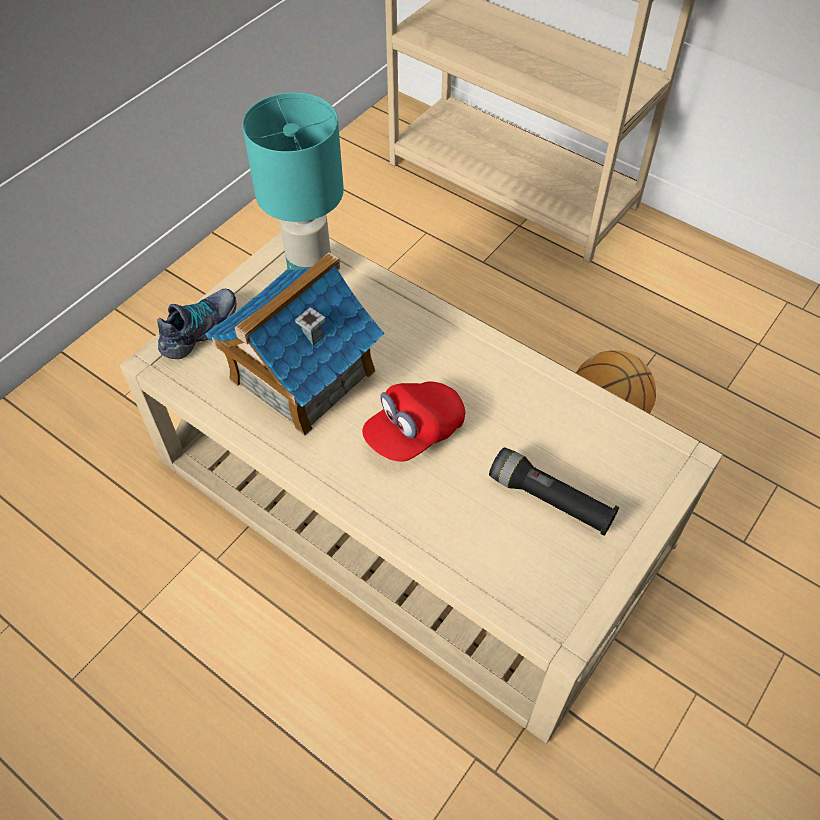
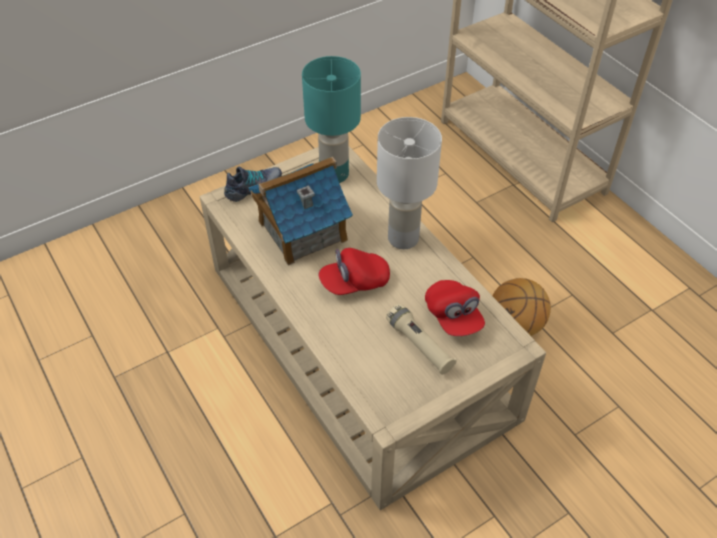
camera: 20 degrees right, 5 degrees down
(452, 344) = (403, 238): none -> white table lamp
(550, 500) = (419, 345): black flashlight -> beige flashlight
(576, 441) = (453, 317): none -> red cap

